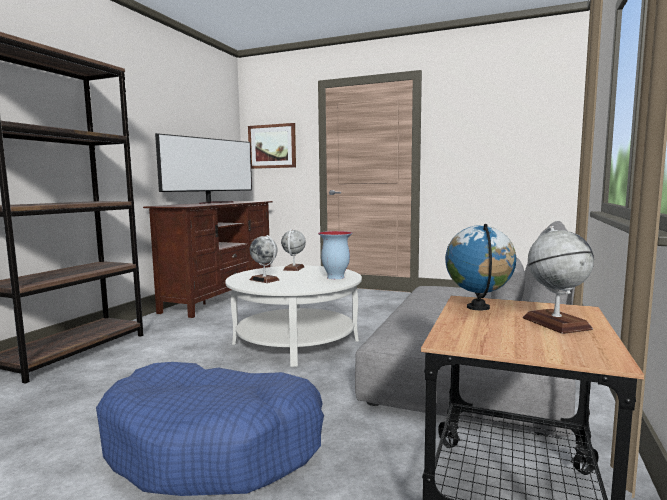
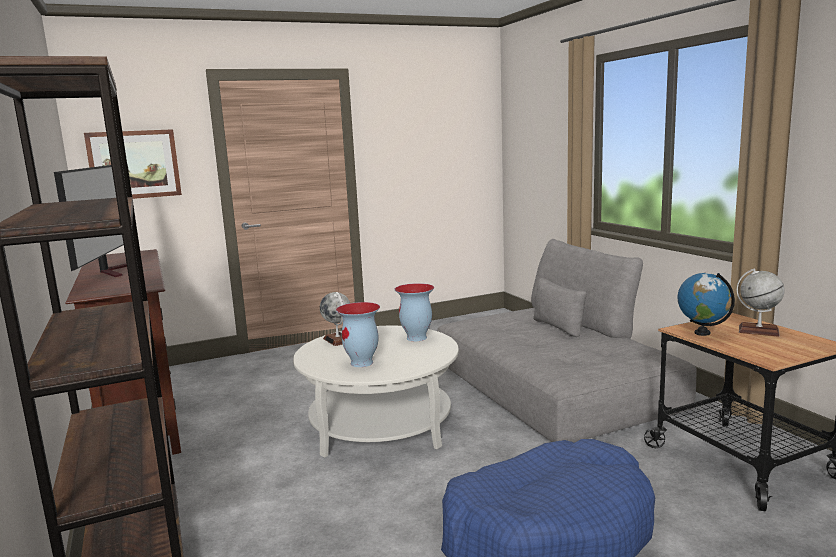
camera: 45 degrees left, 5 degrees up
(264, 280) = (362, 363): globe -> vase

